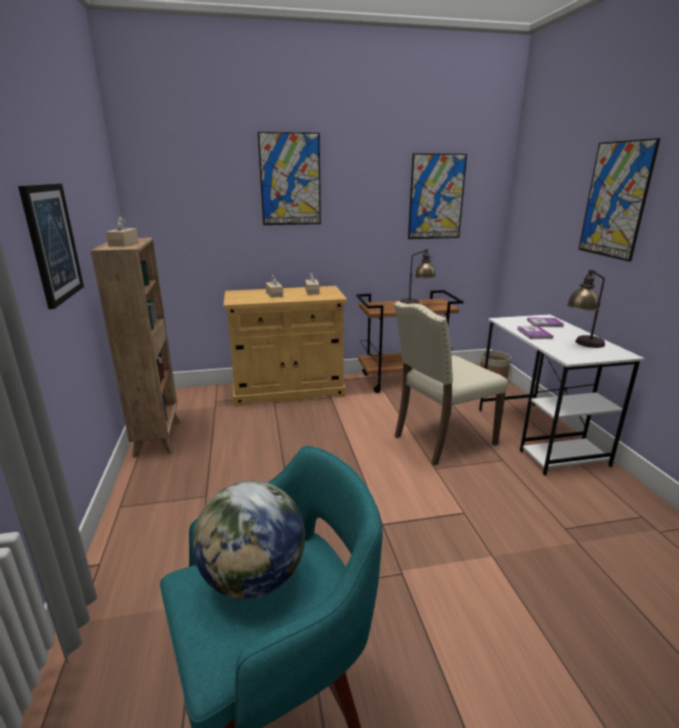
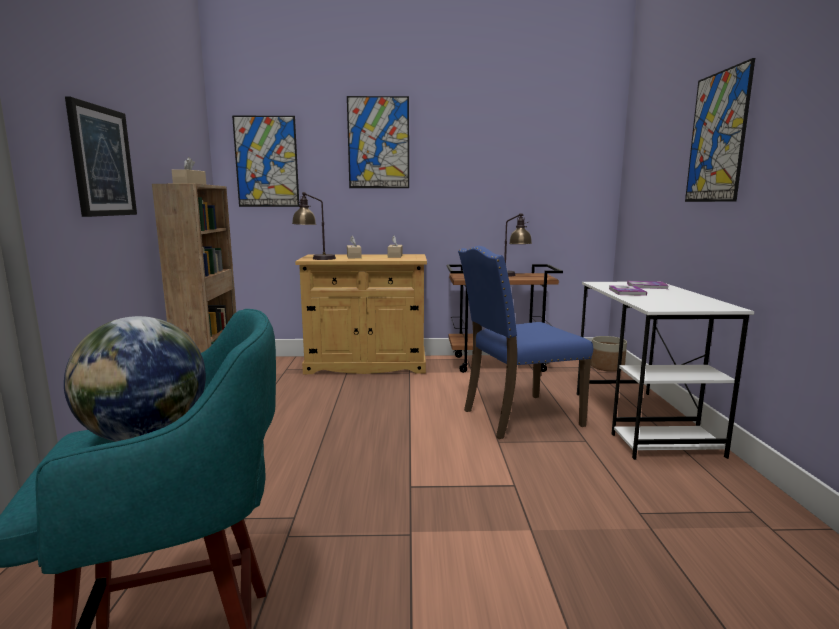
camera: 10 degrees right, 10 degrees down
(436, 197) = (536, 162): picture -> picture (266, 162)
(441, 440) = (518, 417): beige chair -> blue chair
(582, 344) = (680, 300): table lamp -> table lamp (315, 258)

